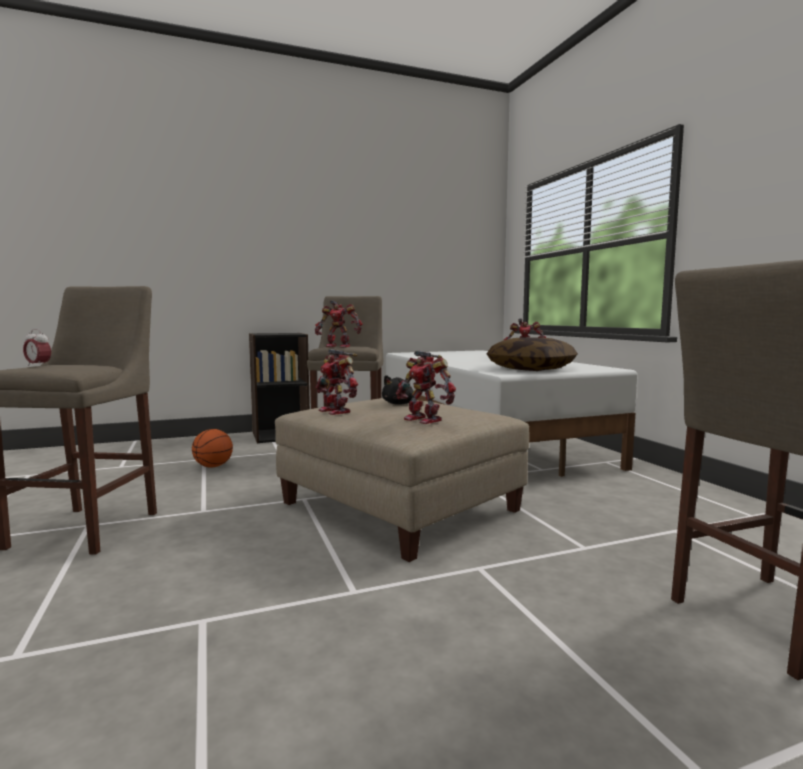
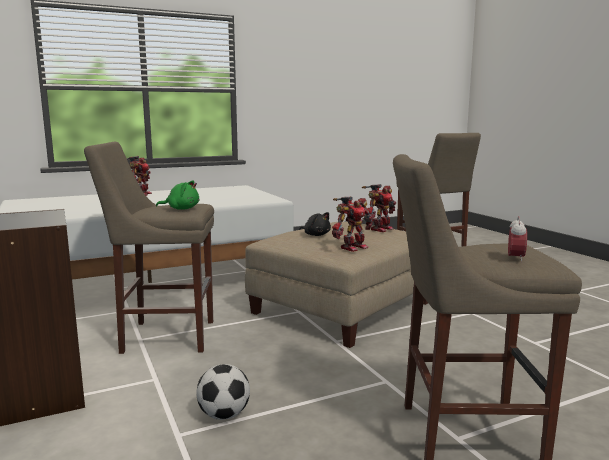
camera: 95 degrees left, 5 degrees up
(213, 466) = (224, 415): basketball -> football
(338, 346) = (181, 209): toy robot -> green plush toy
(531, 369) = (242, 195): pillow -> none

